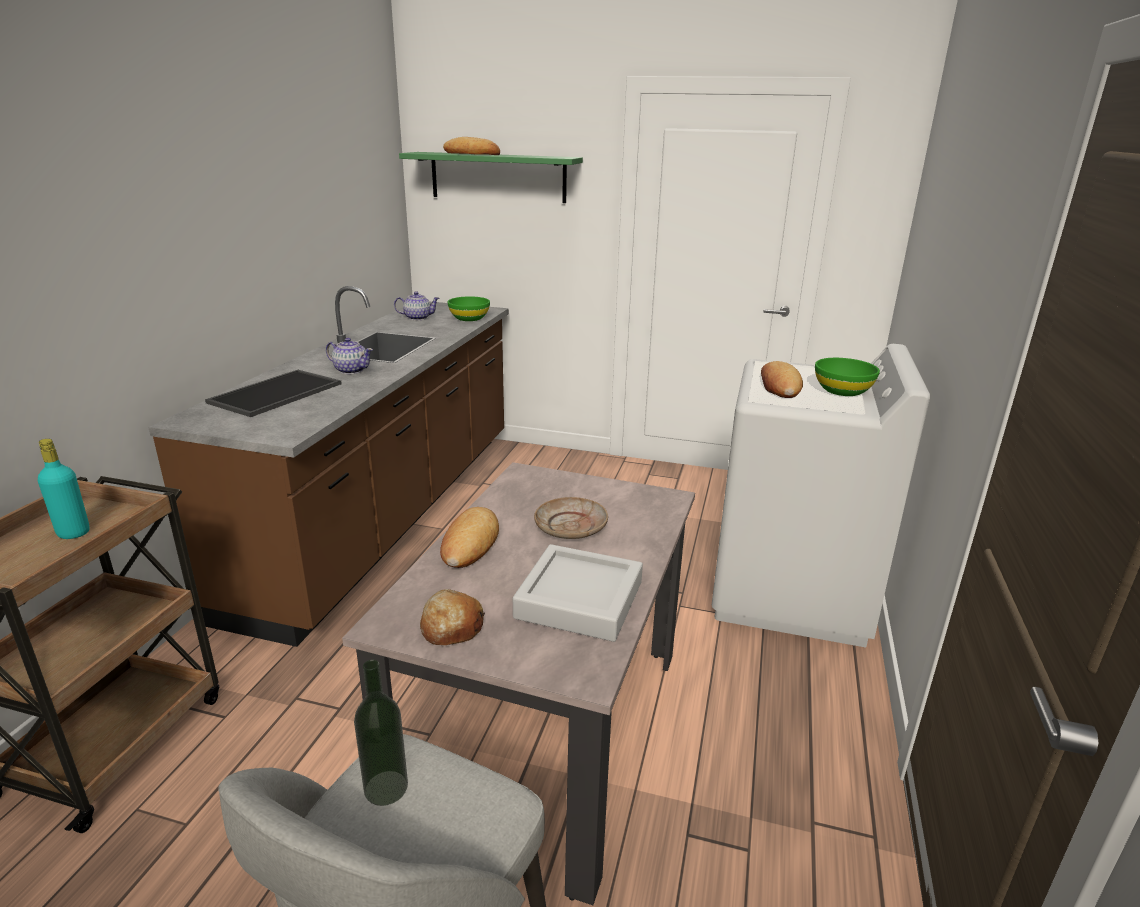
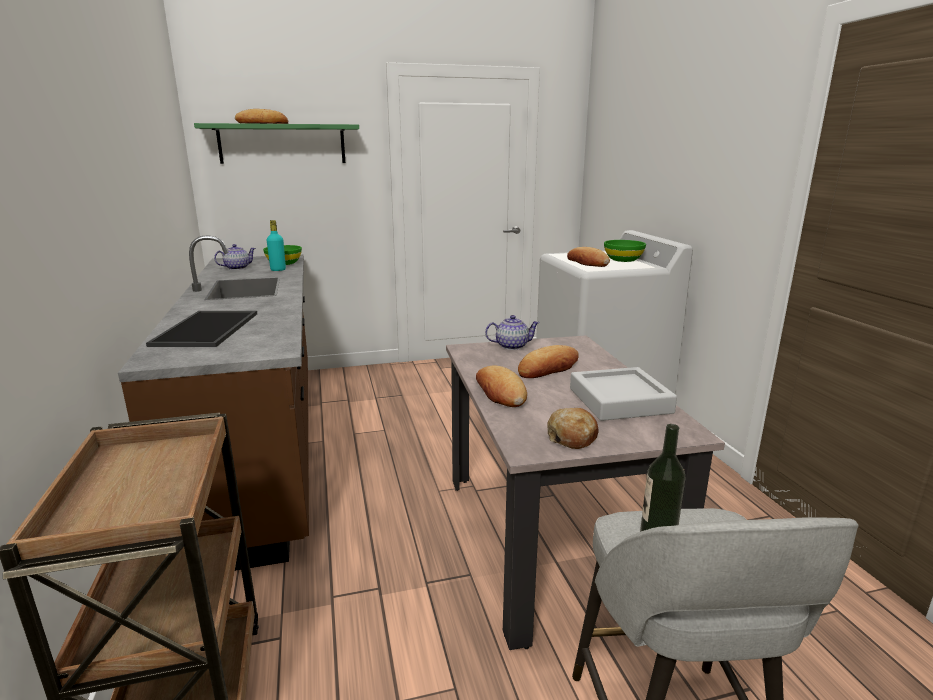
camera: 30 degrees left, 5 degrees down
(73, 533) = (151, 472): turquoise bottle -> turquoise bottle (278, 270)
(351, 370) = (247, 305): teapot -> teapot (511, 346)
(571, 527) = (548, 368): beige plate -> bread

